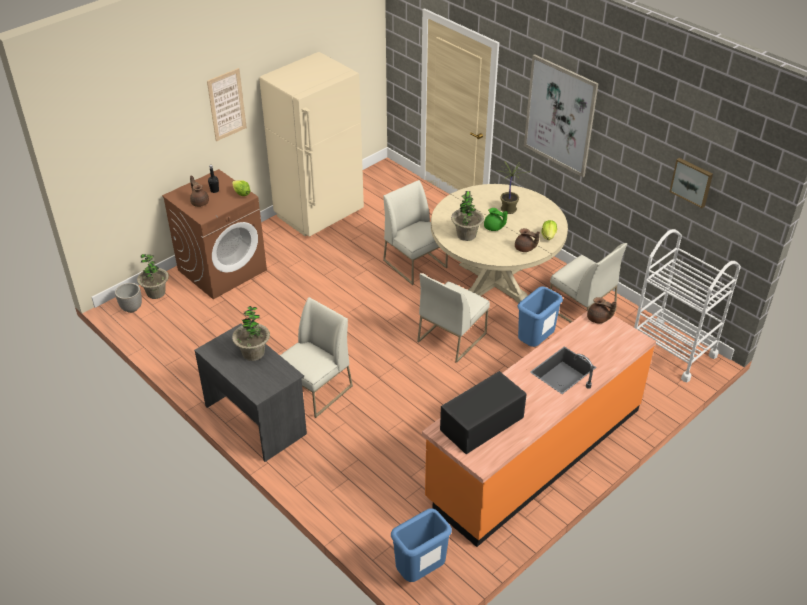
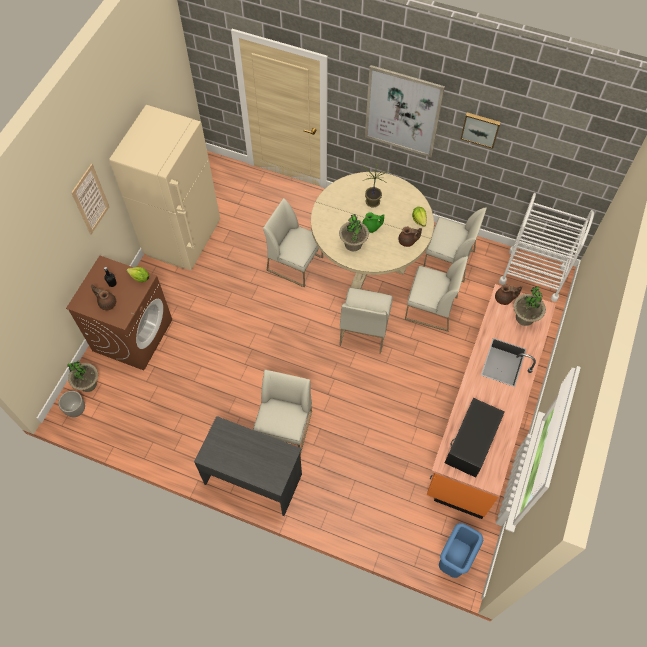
camera: 25 degrees left, 20 degrees up
(253, 353) = (246, 443): potted plant -> potted plant (524, 317)
(535, 343) = (430, 308): blue trash can -> white chair
(692, 182) = (544, 154): picture -> picture (480, 129)

